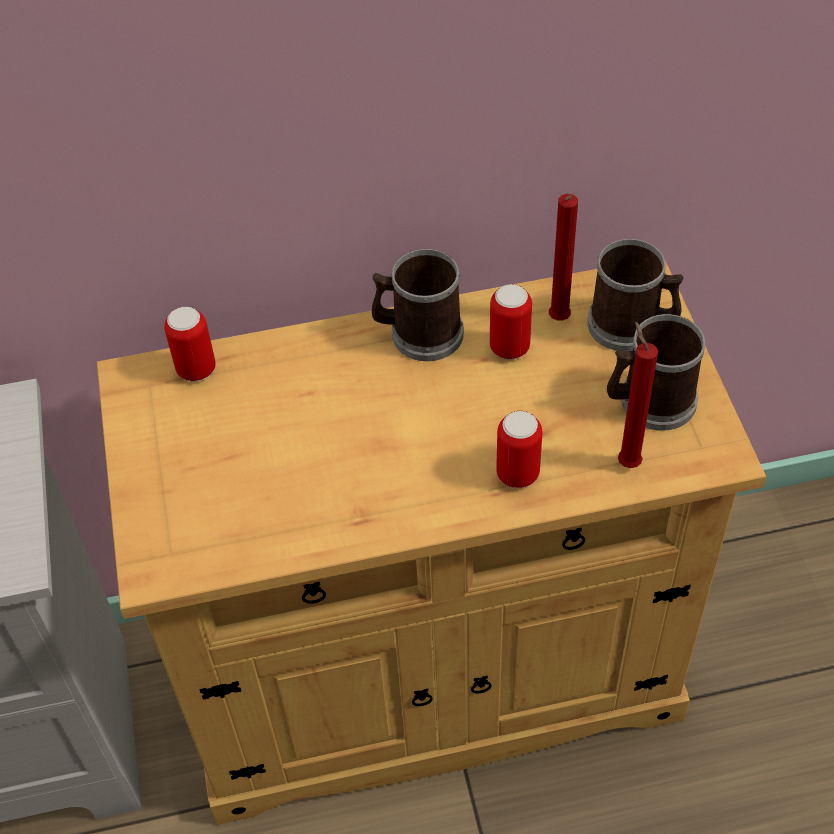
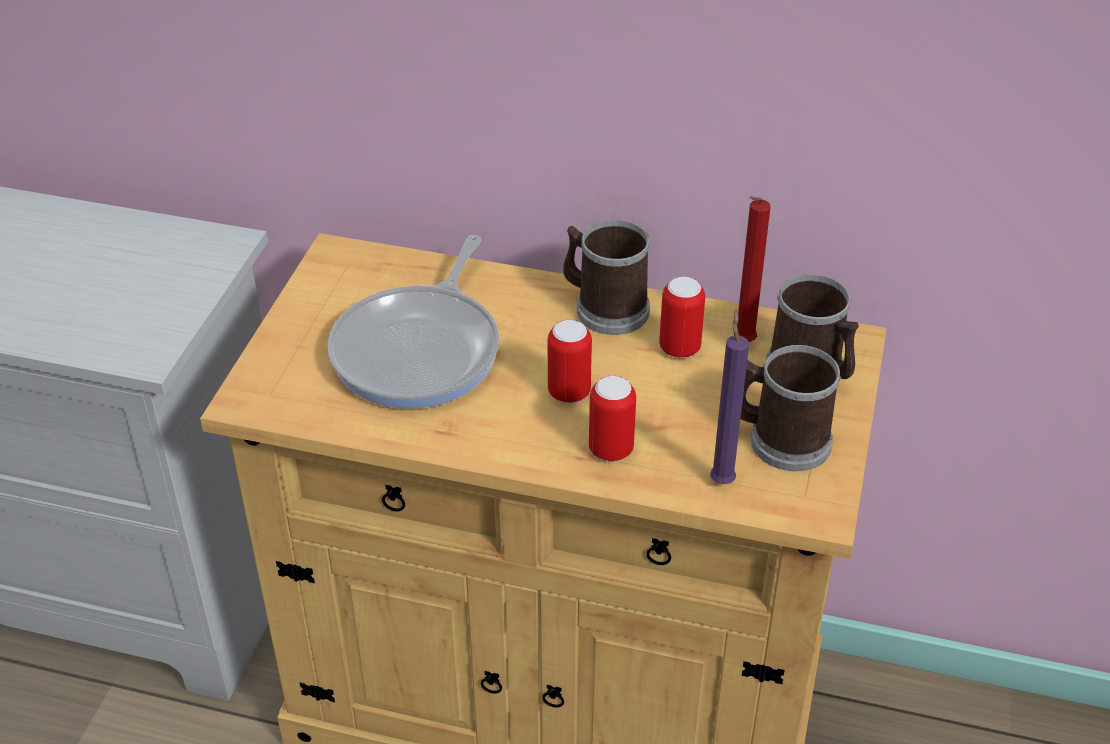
camera: 25 degrees right, 10 degrees down
(196, 369) = (393, 267): can -> can (569, 393)
(283, 446) = (421, 350): none -> frying pan
(626, 461) = (722, 479): red candle -> purple candle

